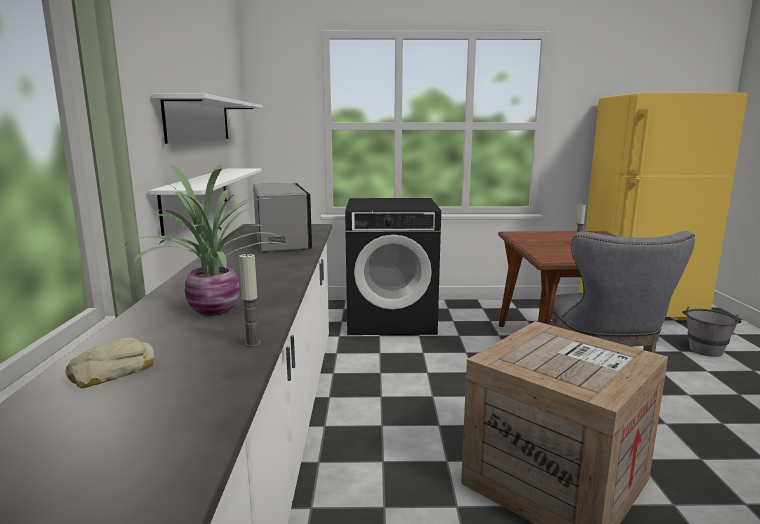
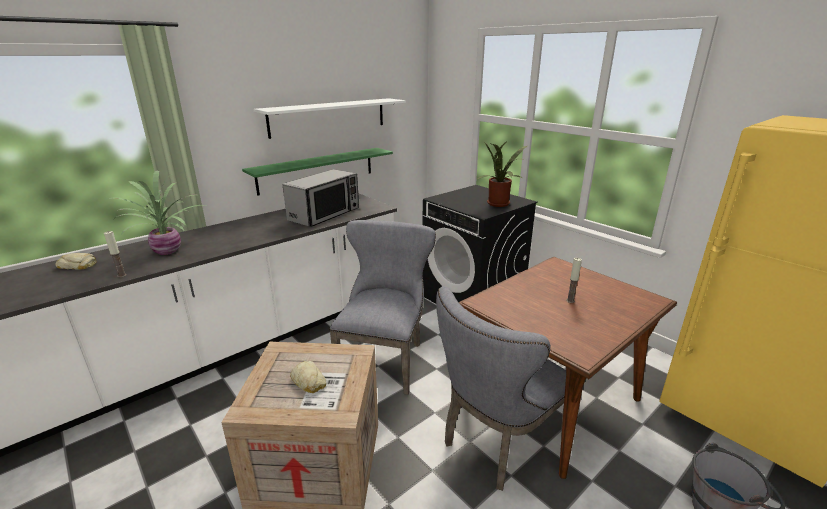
camera: 50 degrees right, 10 degrees up
(197, 197) = (317, 170): white shelf -> green shelf
(416, 203) = (500, 204): none -> potted plant
(425, 388) = (385, 358): none -> grey chair
(574, 357) = (308, 381): none -> bread

